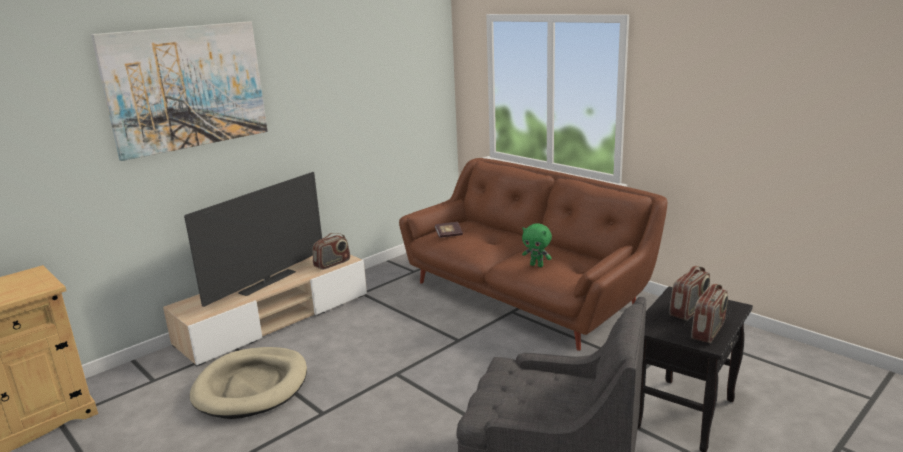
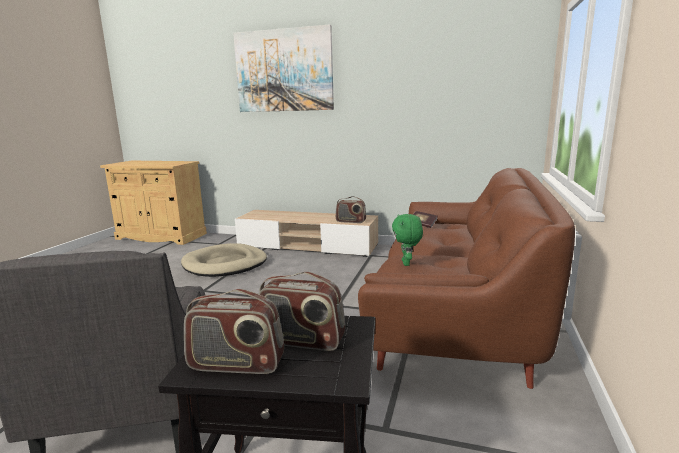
camera: 60 degrees right, 5 degrees down
(268, 282) = (304, 217): television -> none

